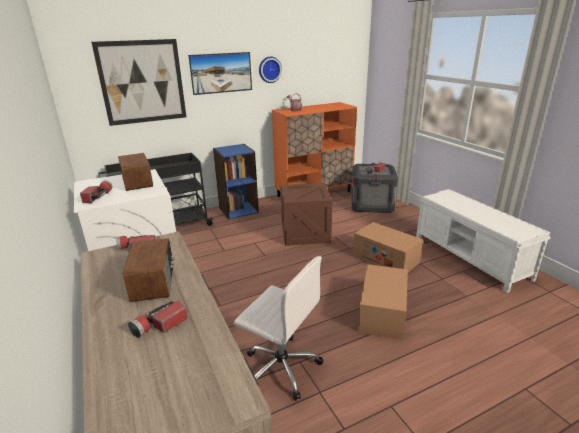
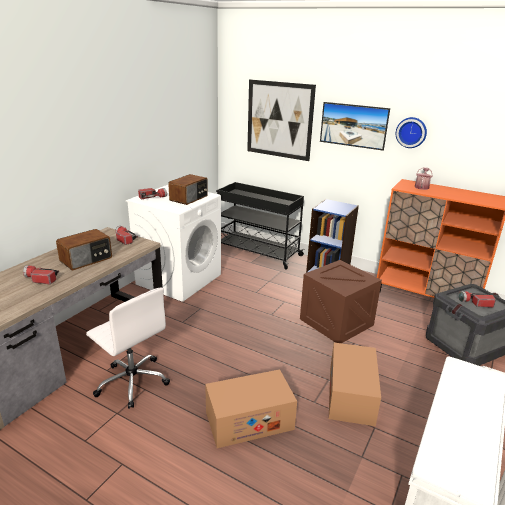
camera: 55 degrees right, 0 degrees up
(280, 367) = (132, 381): white office chair -> white office chair turned 45 degrees counterclockwise

